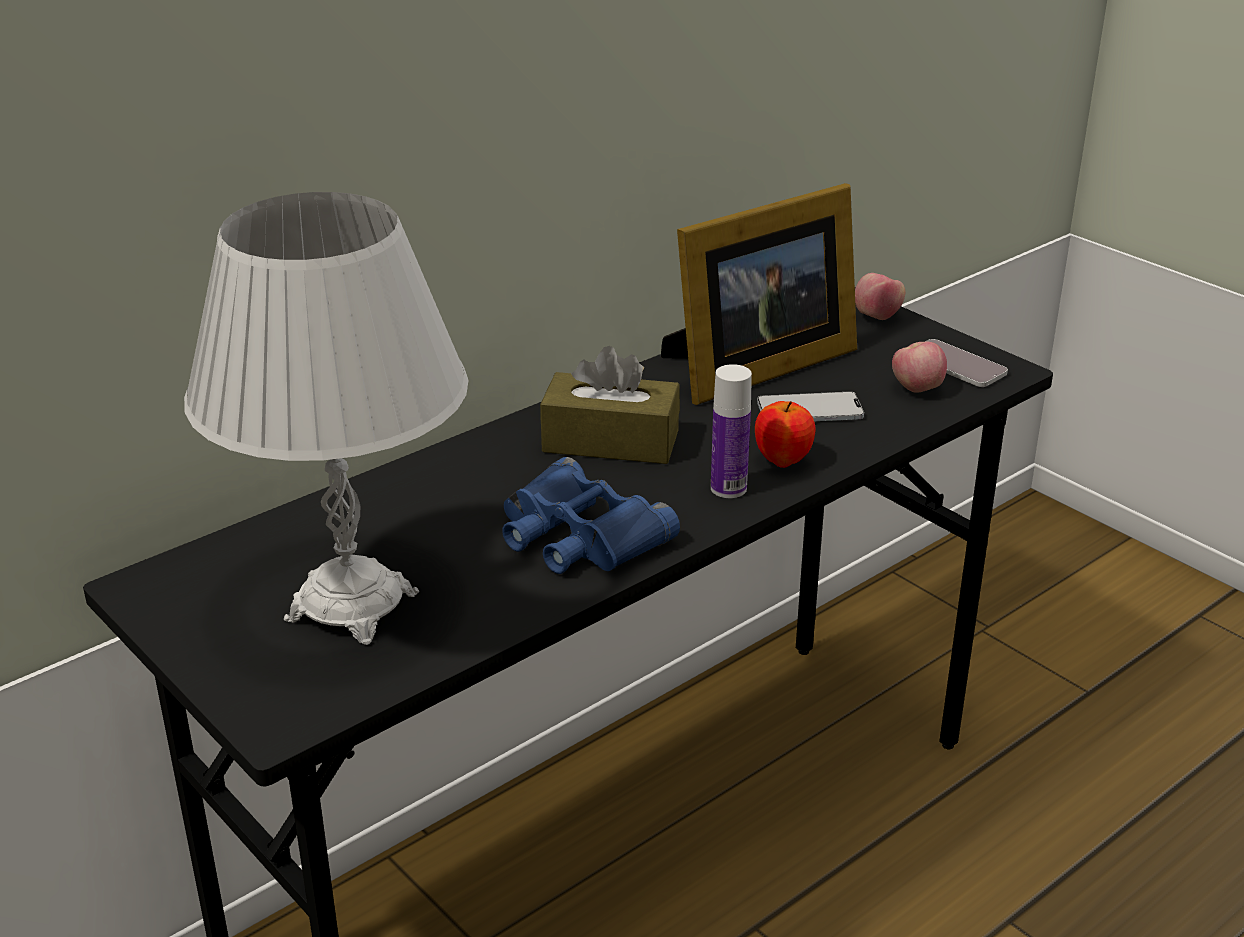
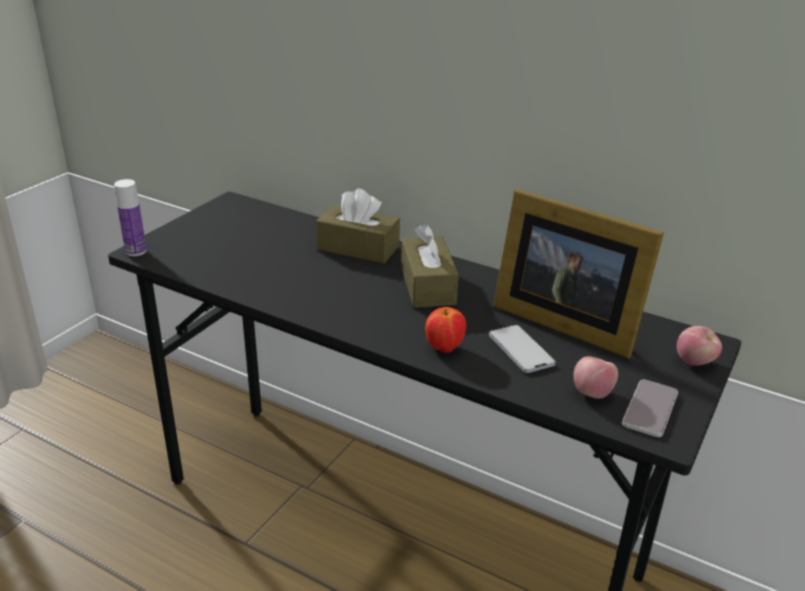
camera: 70 degrees right, 0 degrees up
(352, 606) = (231, 248): white table lamp -> none
(449, 478) = (358, 248): none -> brown tissue box
(578, 535) = (320, 293): blue binoculars -> none
(728, 488) = (398, 333): bottle -> bottle (136, 251)

